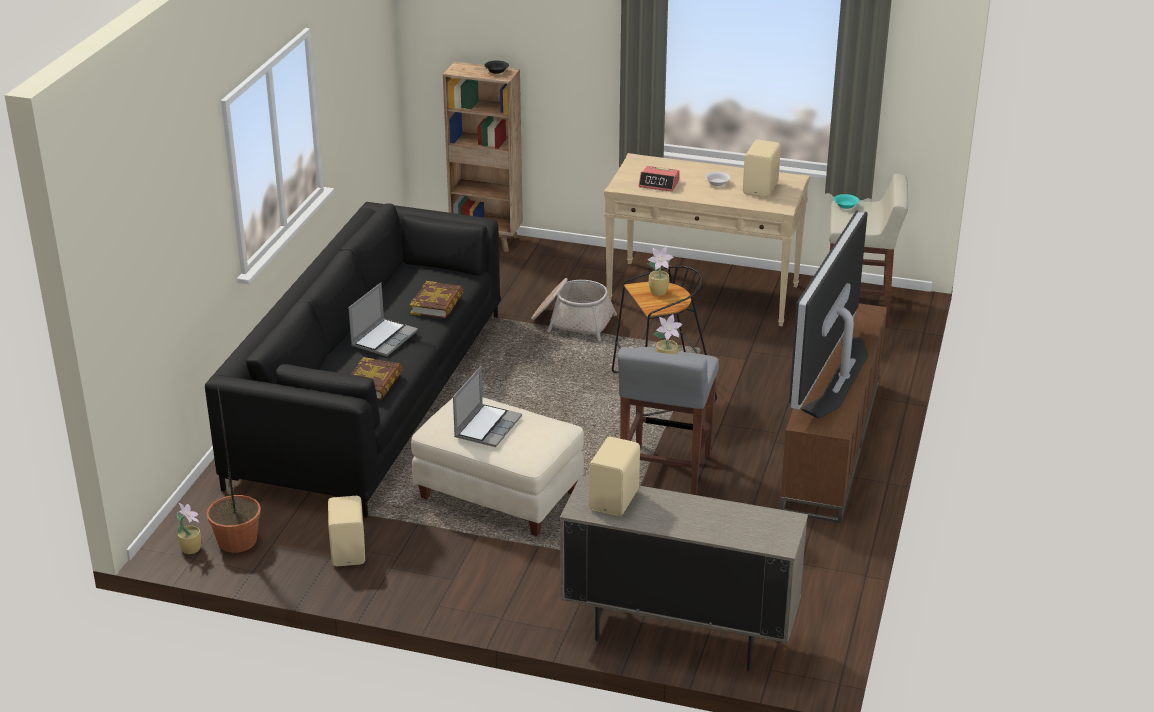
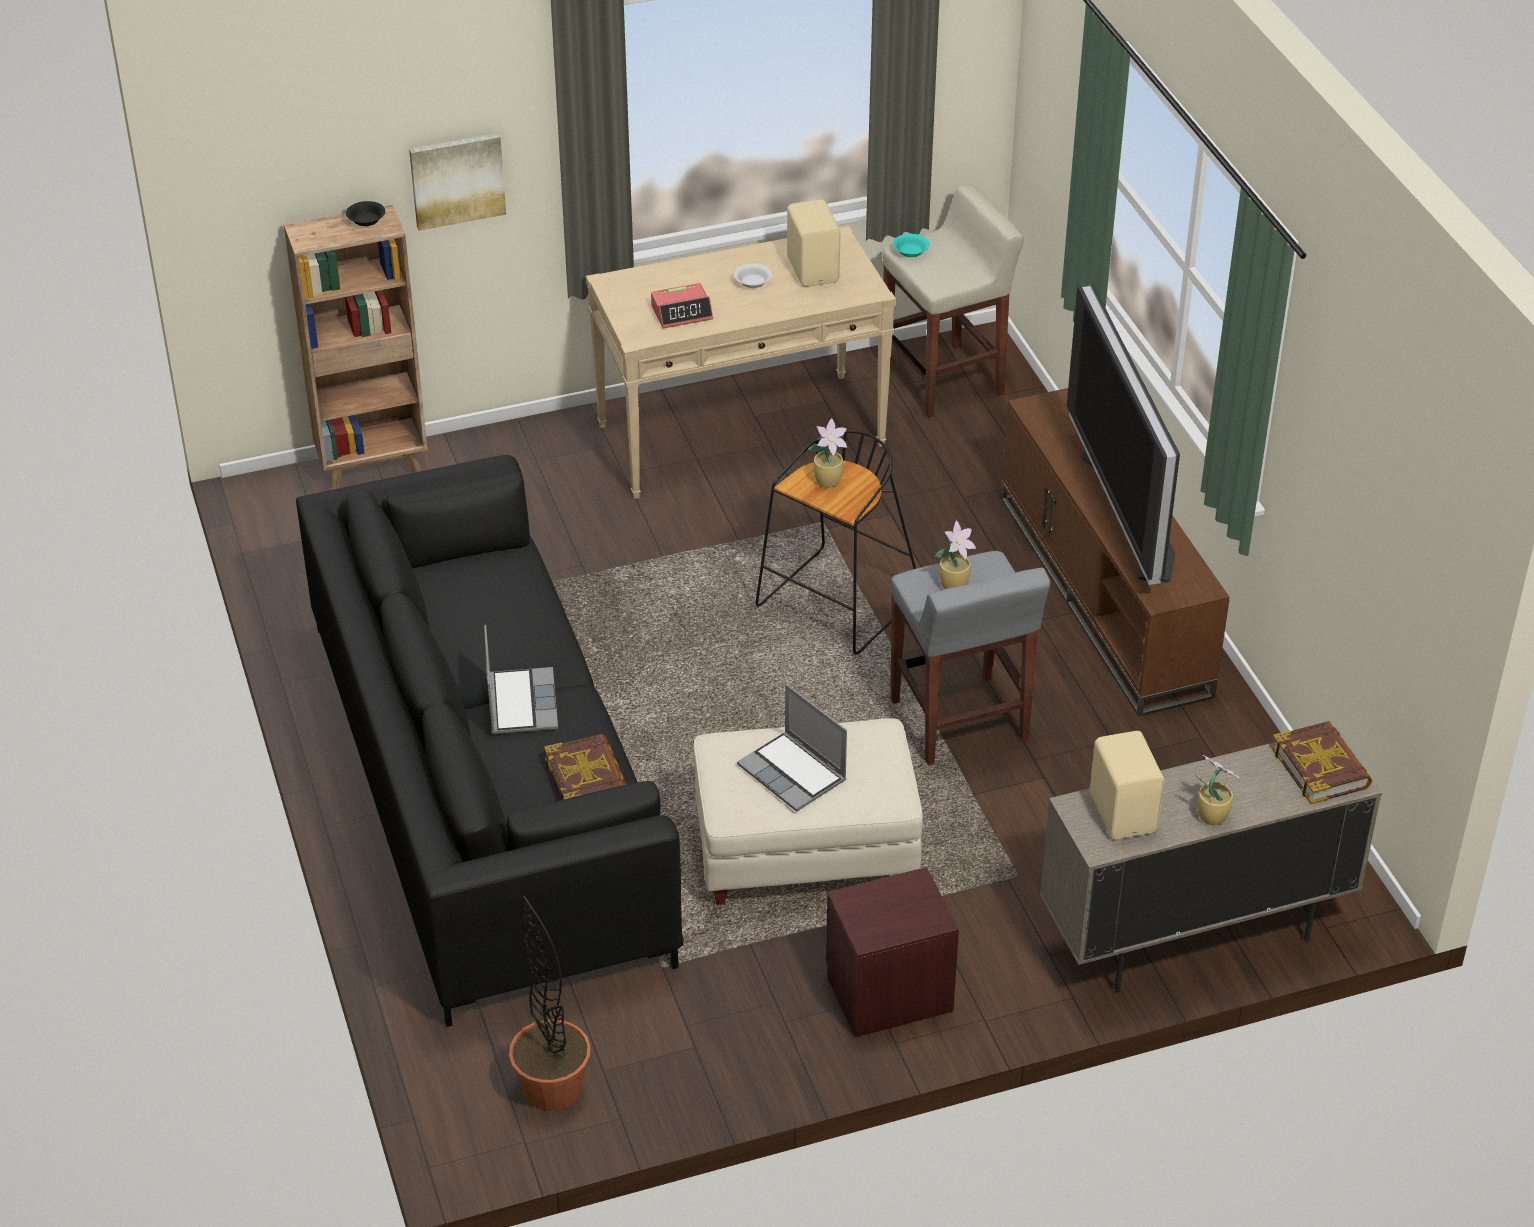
camera: 35 degrees left, 10 degrees up
(191, 548) = (505, 1130): potted plant -> potted plant (1211, 815)
(349, 551) = (710, 1026): beige speaker -> none
(437, 304) = (530, 617): book -> book (1320, 768)
(464, 580) = (889, 993): none -> brown nightstand
(487, 426) = (794, 773): laptop -> laptop turned 150 degrees clockwise
(562, 65) = (457, 179): none -> picture
(572, 322) = (624, 551): basket -> none

